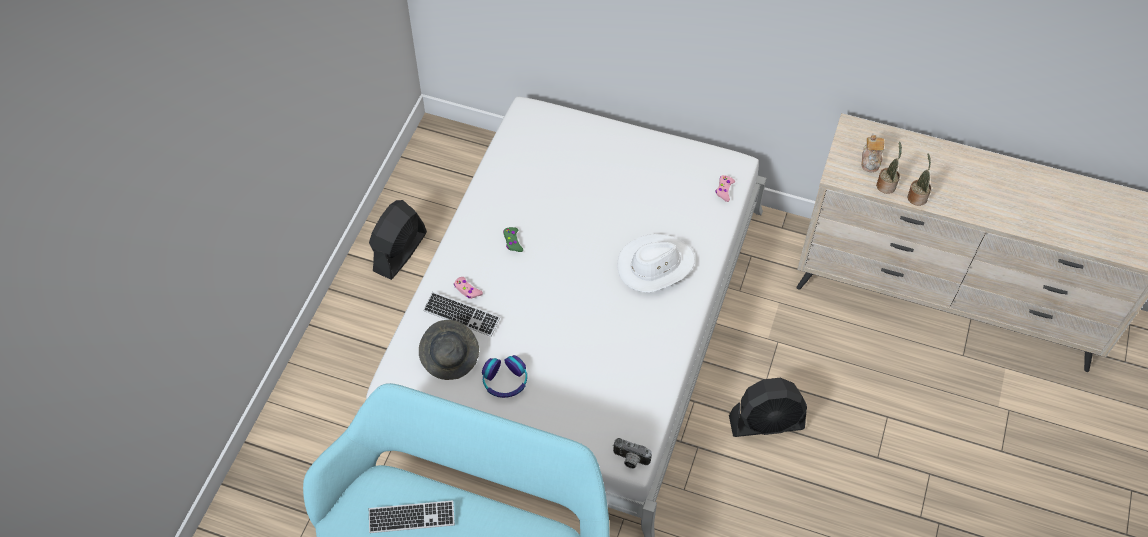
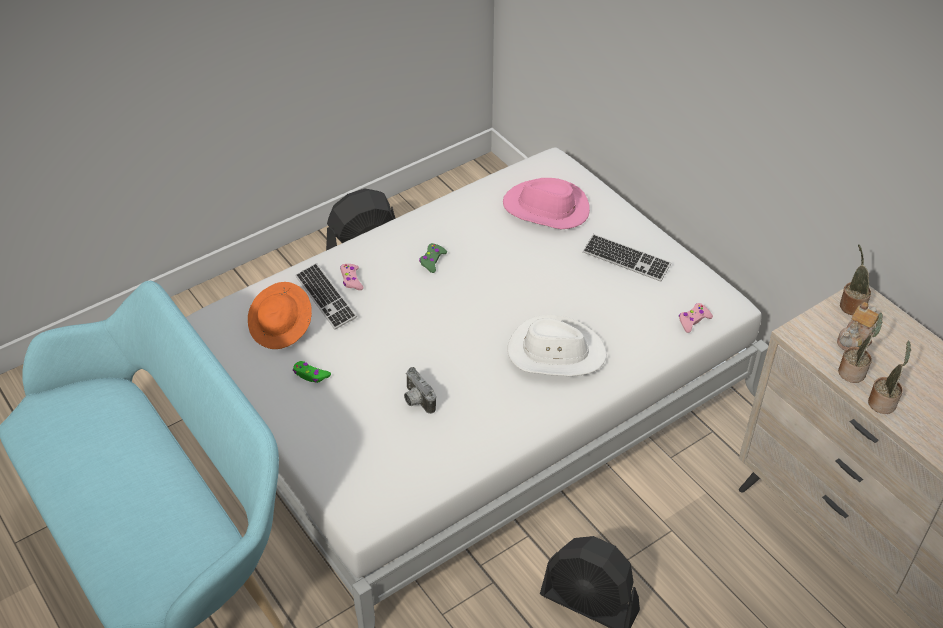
camera: 35 degrees right, 10 degrees down
(411, 518) = (104, 437): keyboard -> keyboard (626, 259)
(450, 357) = (282, 327): grey hat -> orange hat
(505, 381) = (311, 375): headphones -> green game controller
(556, 154) = (546, 209): none -> pink hat
(630, 460) = (361, 516): camera -> camera (416, 400)
(850, 136) = (851, 305): none -> potted plant

